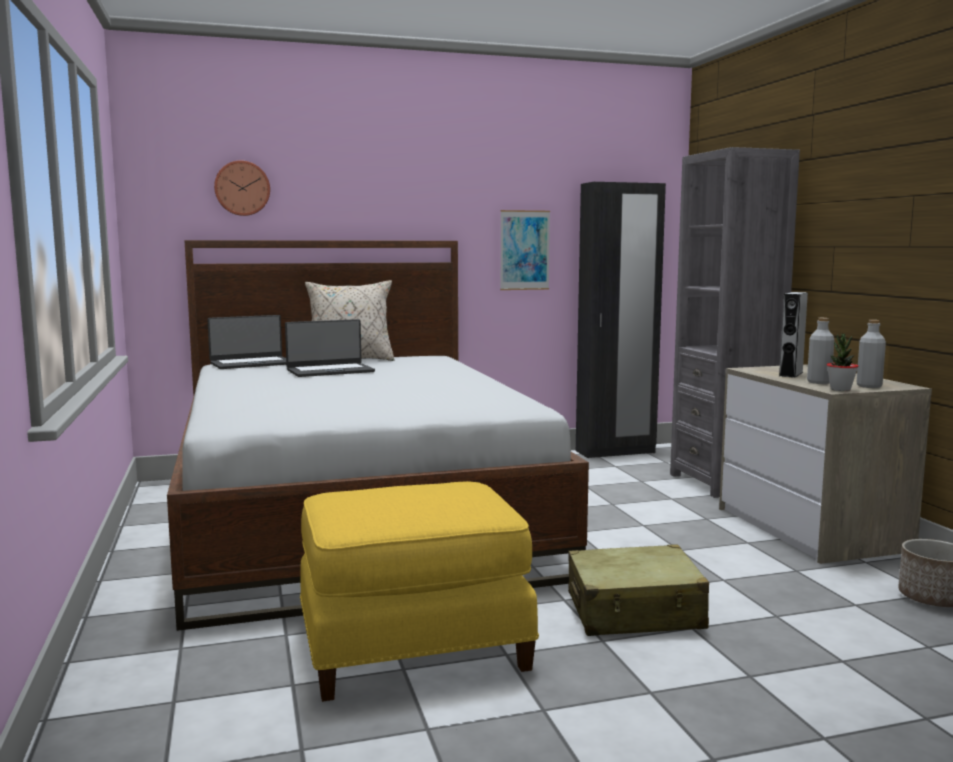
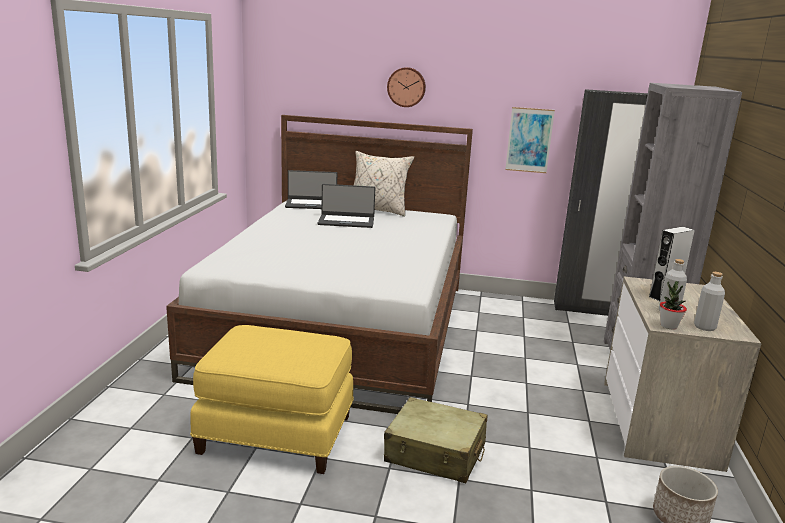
camera: 25 degrees right, 10 degrees up
(242, 188) = (321, 80): wall clock -> wall clock (406, 87)

